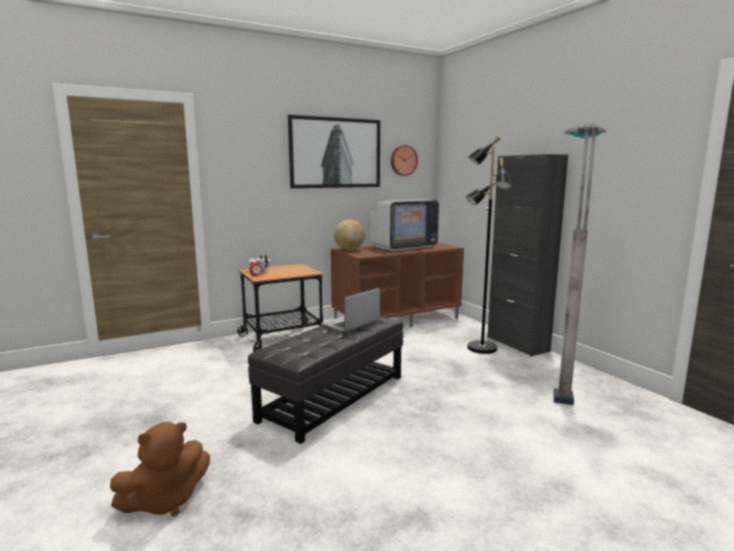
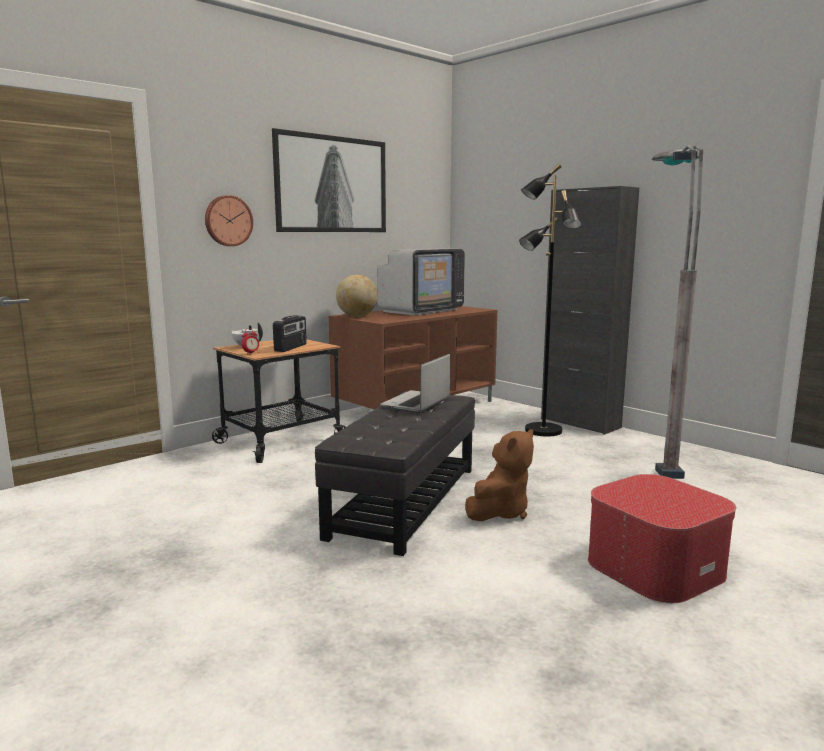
camera: 15 degrees left, 0 degrees up
(165, 501) = (274, 644): brown plush toy -> brown plush toy (500, 512)
(288, 273) = (291, 348): none -> radio
(403, 160) = (411, 197): wall clock -> wall clock (228, 221)
(490, 485) = (655, 566): none -> ottoman

